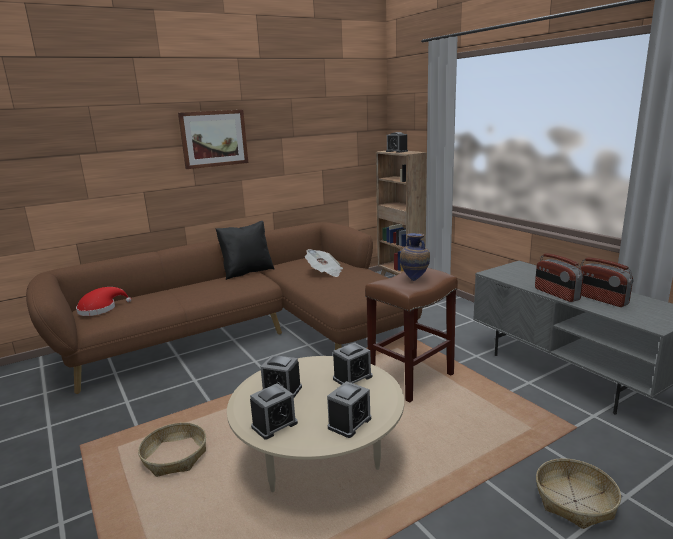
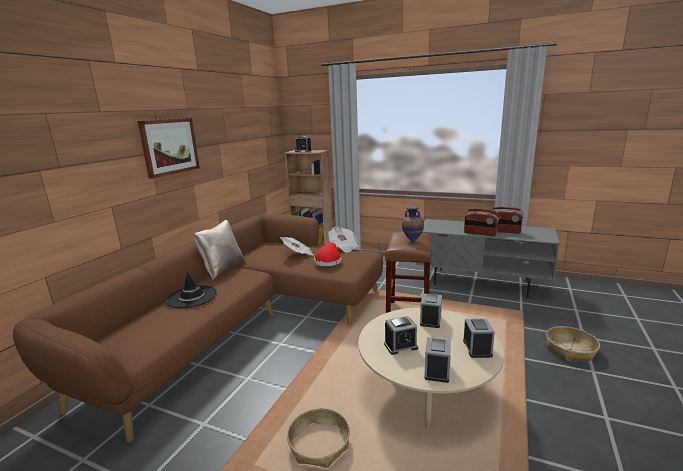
camera: 35 degrees left, 0 degrees up
(100, 309) = (117, 341): red hat -> red hat (328, 261)
(189, 290) = (192, 297): none -> black hat
(247, 272) = (222, 269): black pillow -> beige pillow
(381, 275) = (343, 247): none -> newspaper

